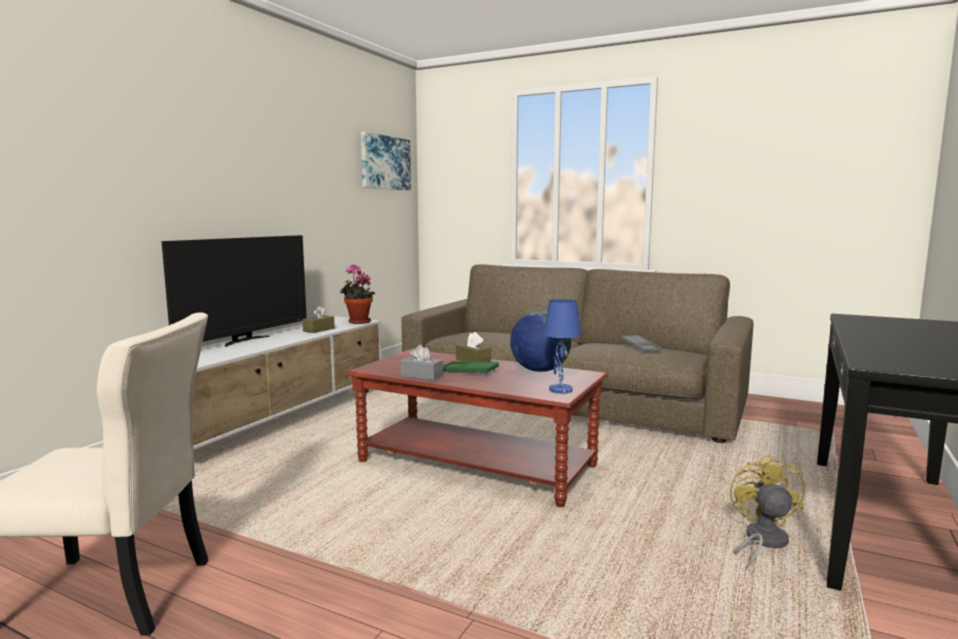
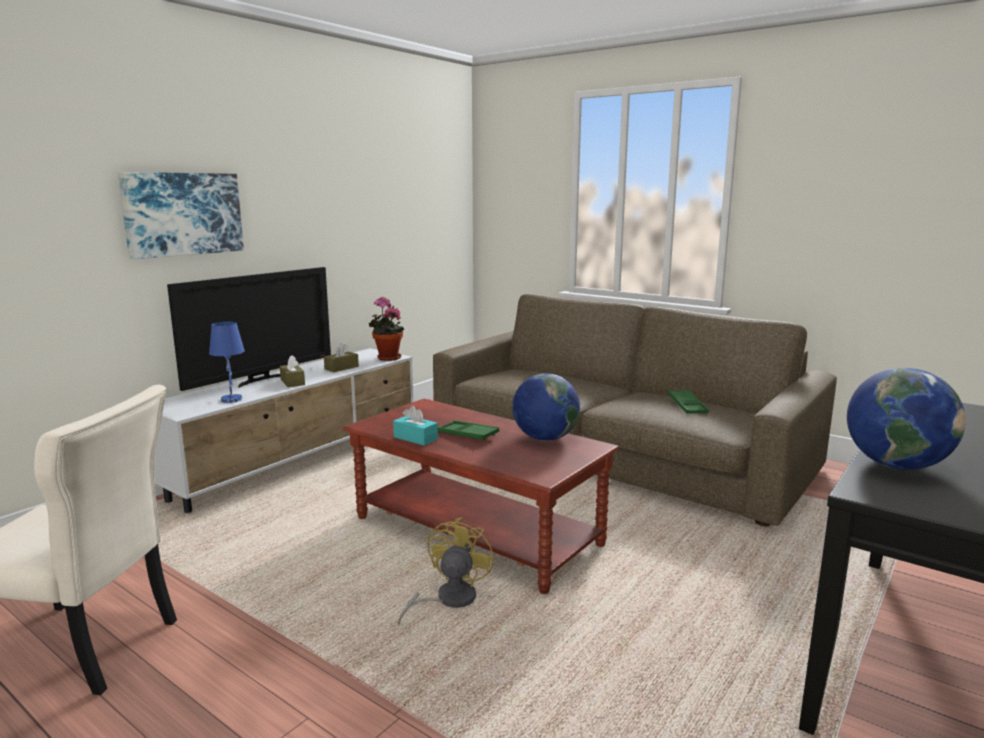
camera: 10 degrees right, 5 degrees up
(384, 162) = (430, 176): picture -> picture (183, 214)
(422, 376) = (415, 438): grey tissue box -> turquoise tissue box
(473, 361) = (481, 419): brown tissue box -> brown tissue box (292, 382)
(560, 390) = (550, 468): blue table lamp -> blue table lamp (231, 399)
(640, 347) = (687, 406): grey tray -> green tray
(761, 542) = (750, 661): yellow fan -> yellow fan (448, 600)
(880, 350) = (896, 465): none -> globe

